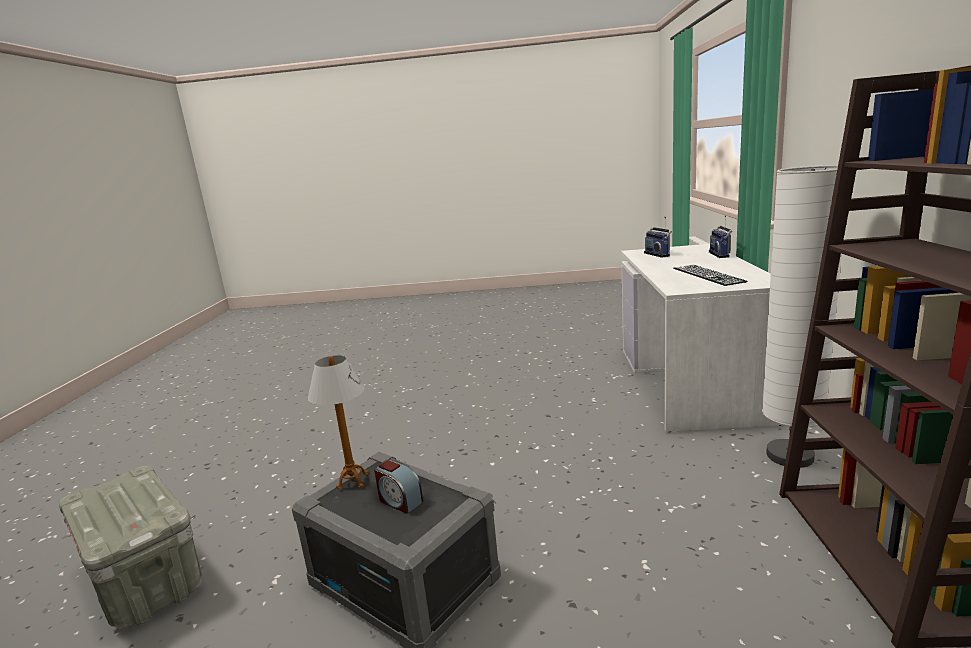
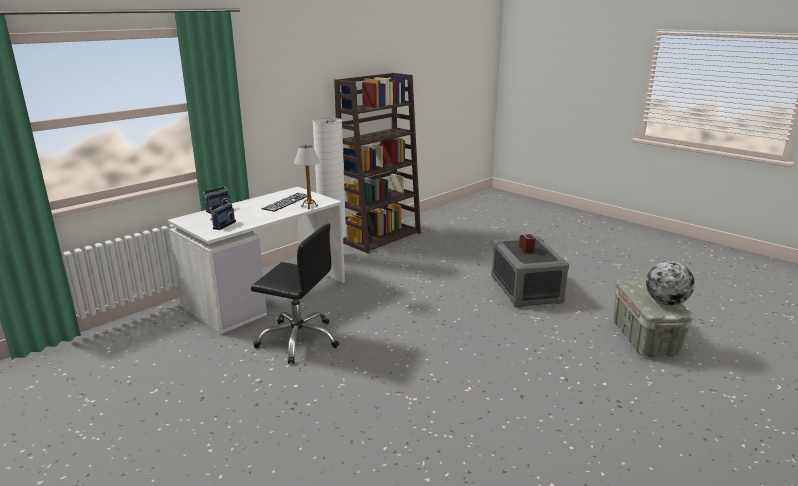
camera: 140 degrees left, 5 degrees up
(101, 498) = (666, 302): none -> globe
(352, 481) = (539, 260): table lamp -> table lamp (309, 206)
(561, 375) = (298, 339): none -> black office chair

